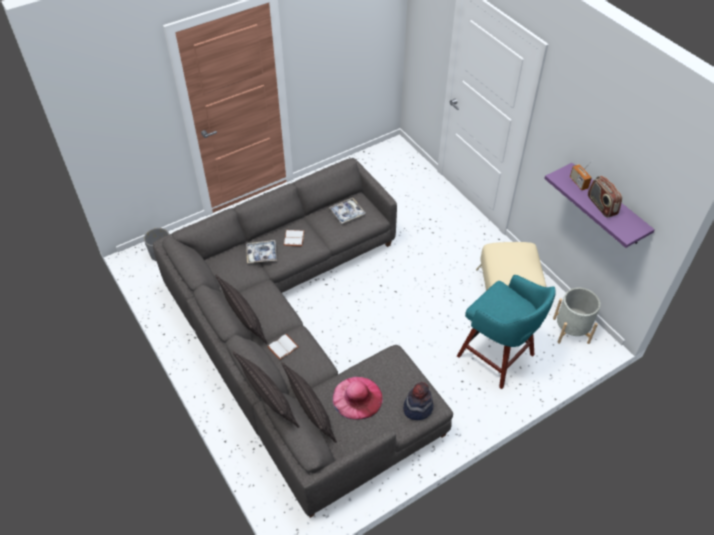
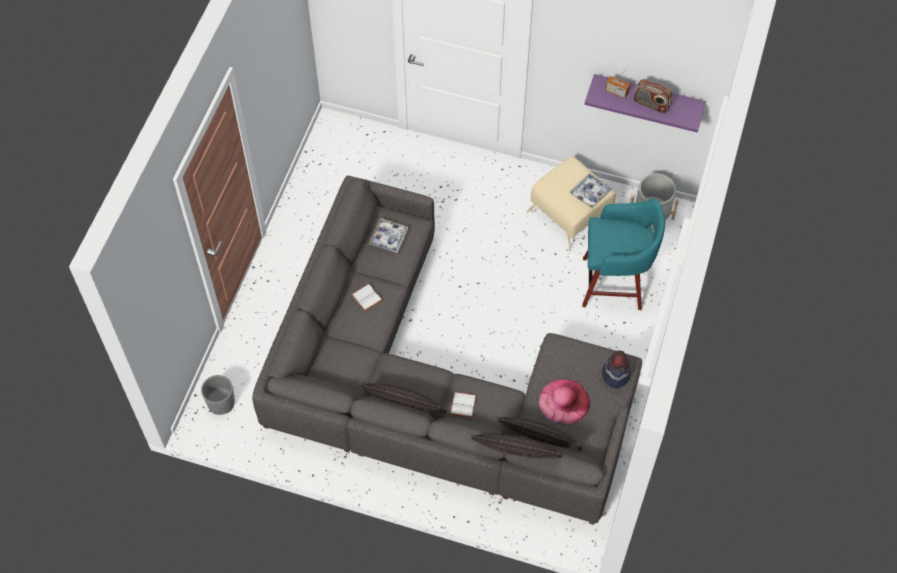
camera: 40 degrees left, 10 degrees up
(262, 254) = (354, 334): tray -> tray (590, 193)

